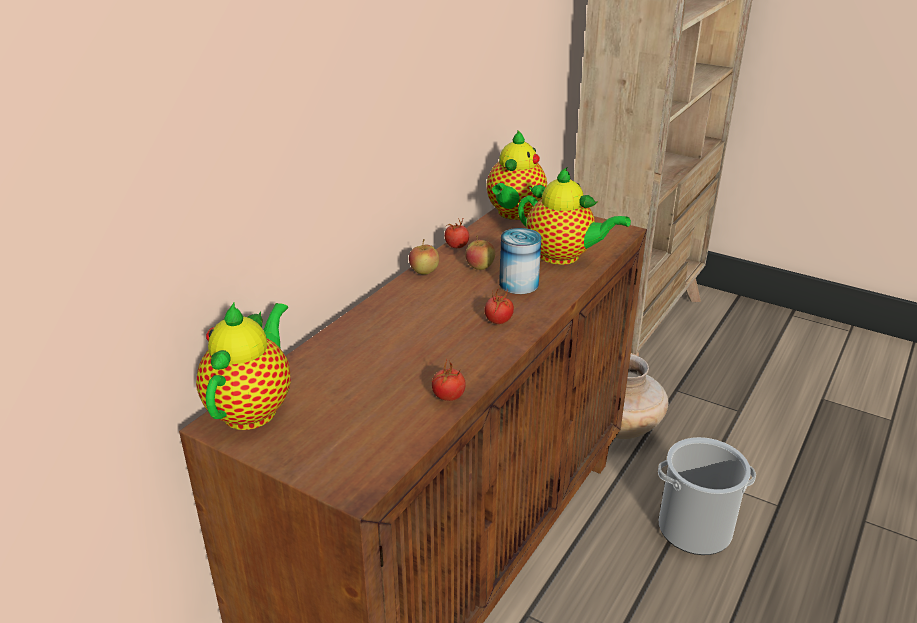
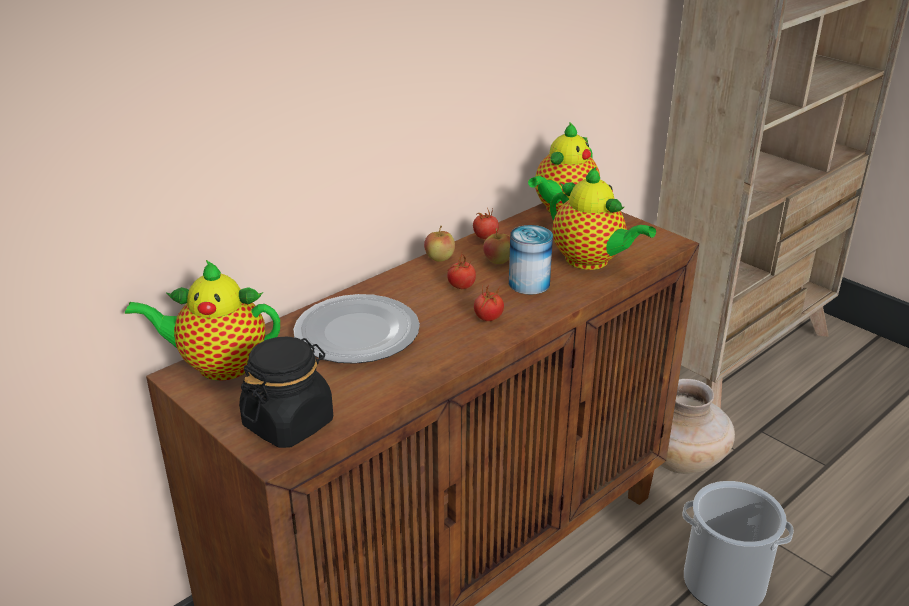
camera: 15 degrees right, 0 degrees up
(253, 408) = (218, 366): teapot -> teapot turned 120 degrees counterclockwise
(356, 454) = (289, 423): none -> black jar
(378, 354) = (355, 333): none -> plate
(448, 397) = (401, 384): tomato -> tomato (461, 286)

